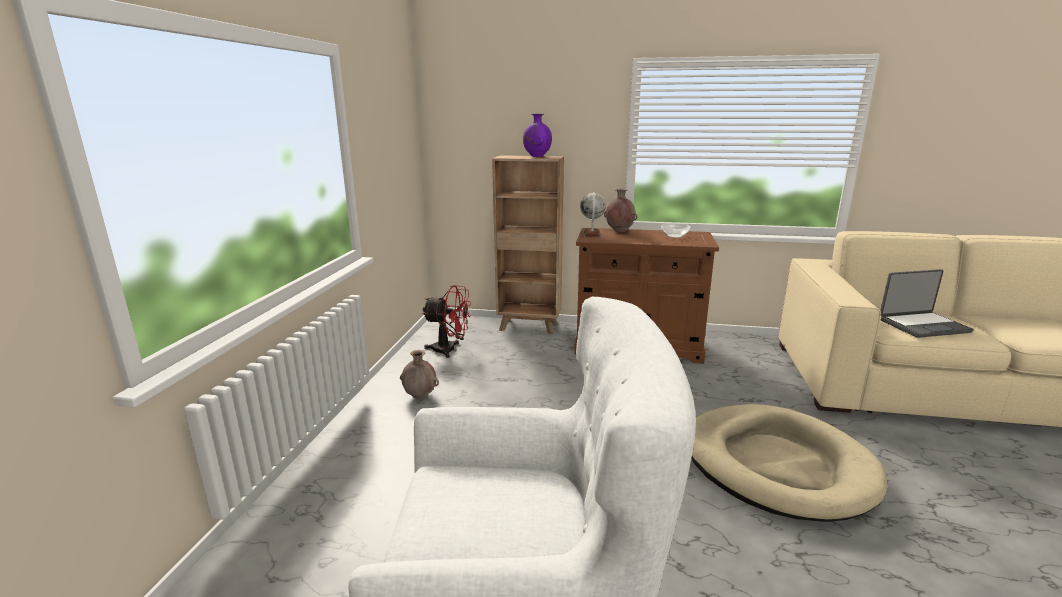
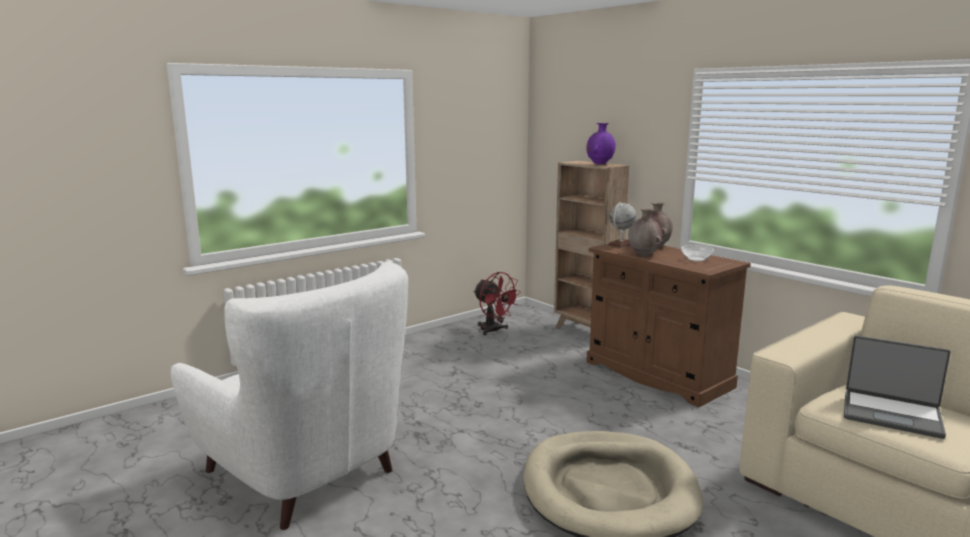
camera: 40 degrees right, 5 degrees down
(420, 396) = (427, 352): brown vase -> brown vase (644, 254)

